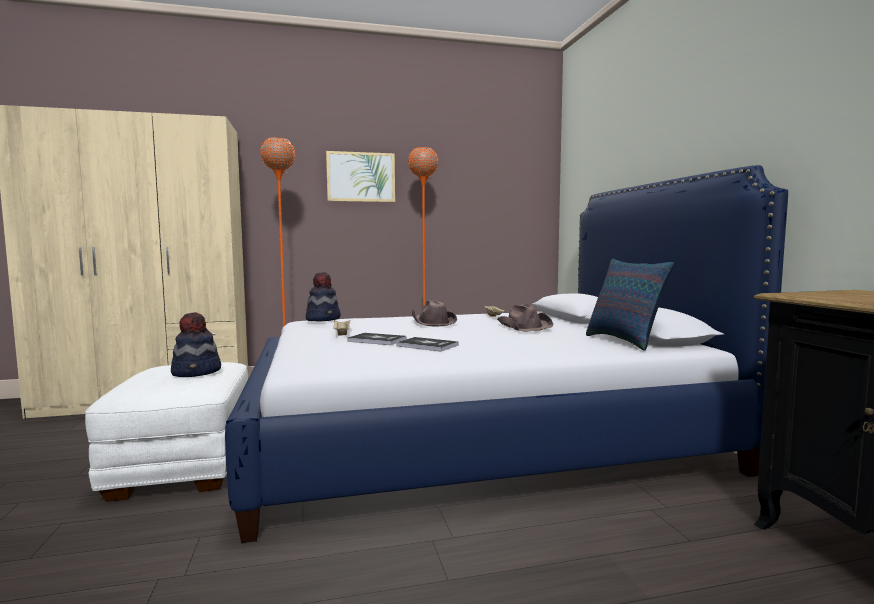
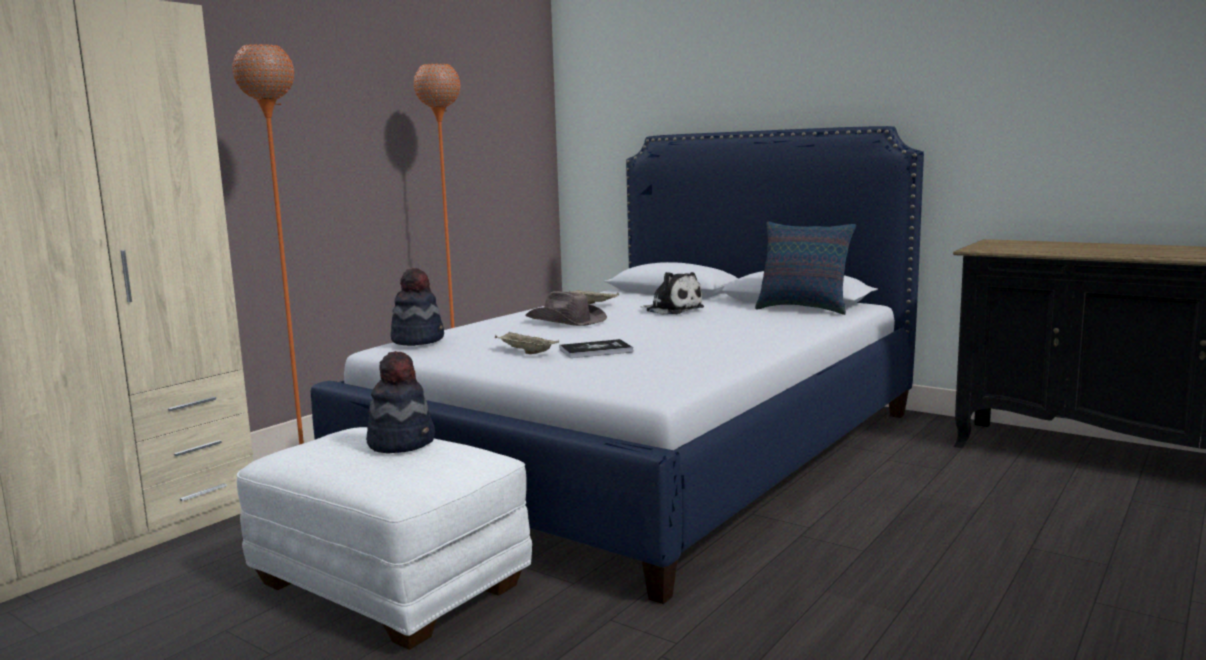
camera: 40 degrees left, 5 degrees up
(361, 177) = (329, 105): picture -> none
(427, 345) = (668, 345): book -> none
(524, 327) = (672, 310): brown hat -> plush toy

